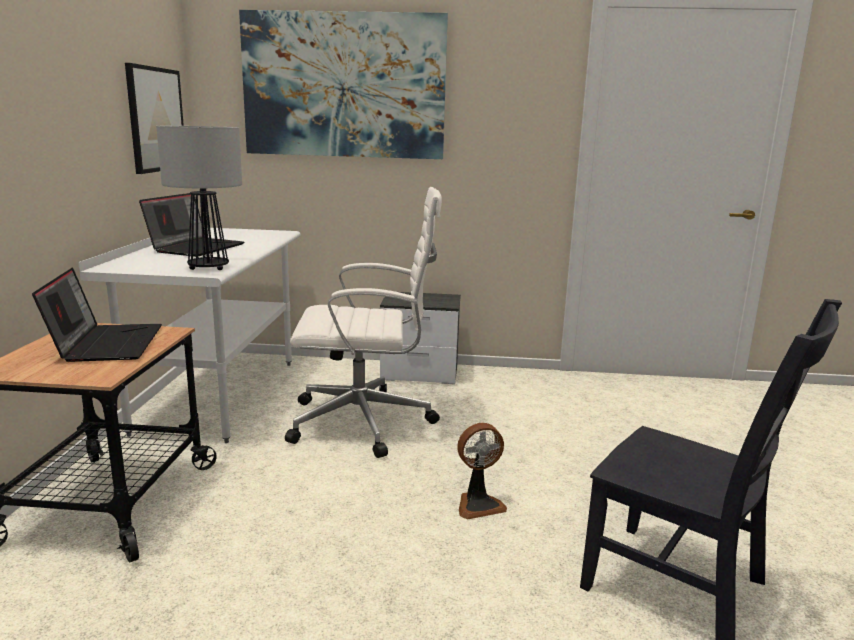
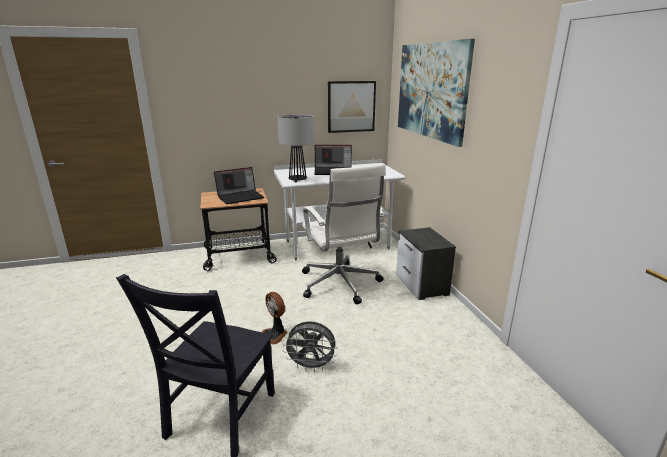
camera: 70 degrees right, 5 degrees up
(574, 487) = (311, 366): none -> grey fan

